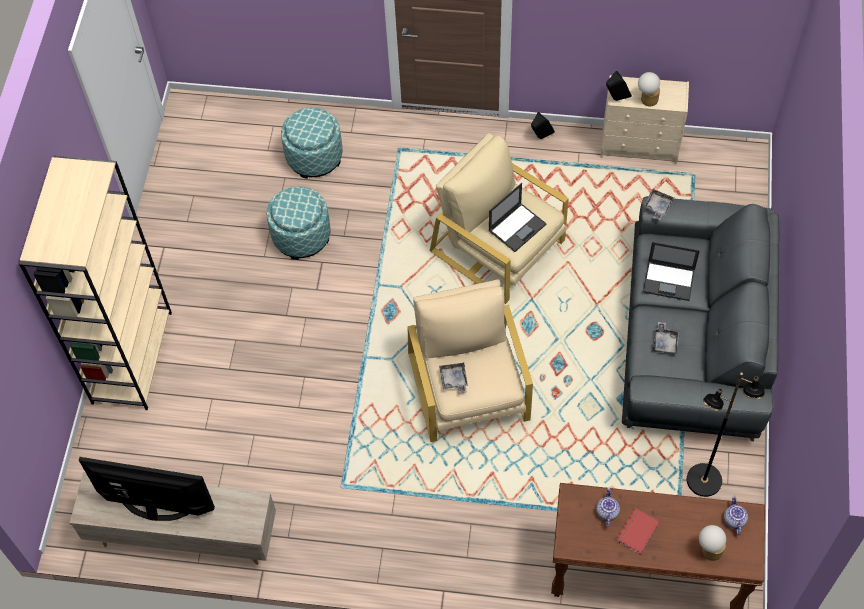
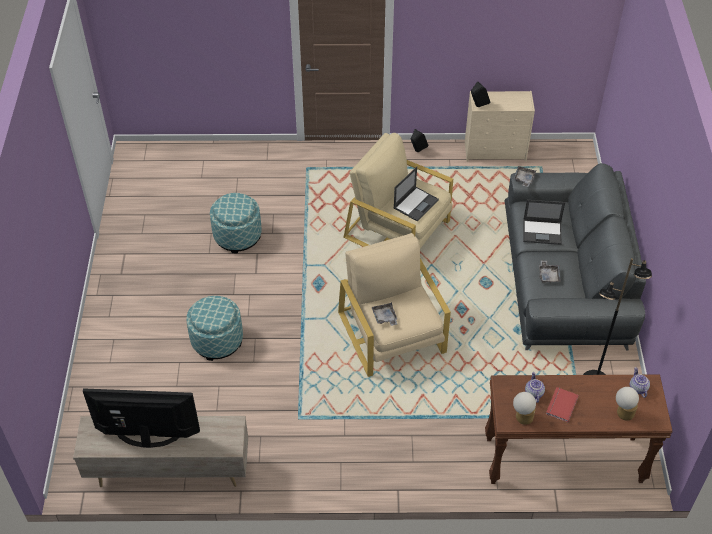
camera: 10 degrees left, 10 degrees down
(131, 356) = (107, 337): beige bookcase -> none
(314, 157) = (239, 179): ottoman -> ottoman (217, 340)
(646, 100) = (502, 105): table lamp -> table lamp (522, 418)

